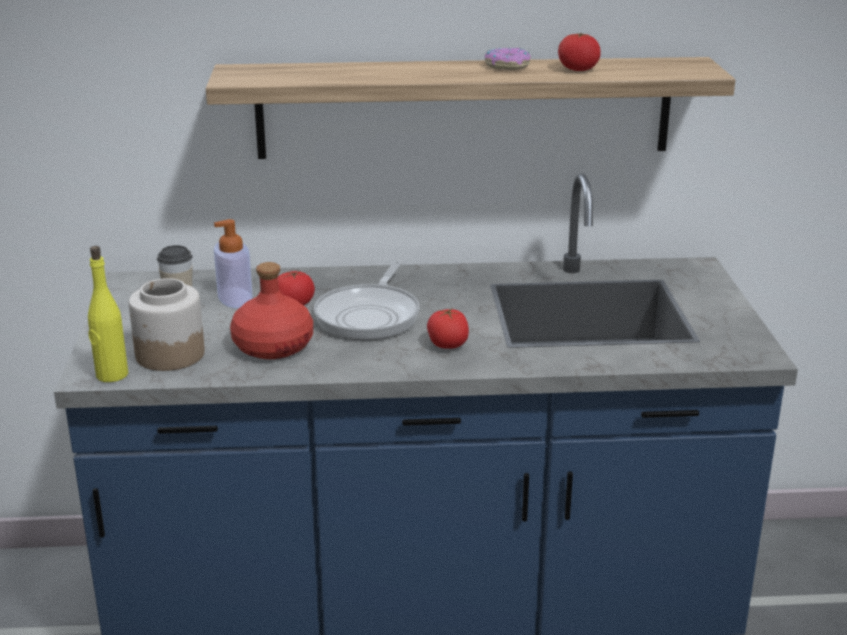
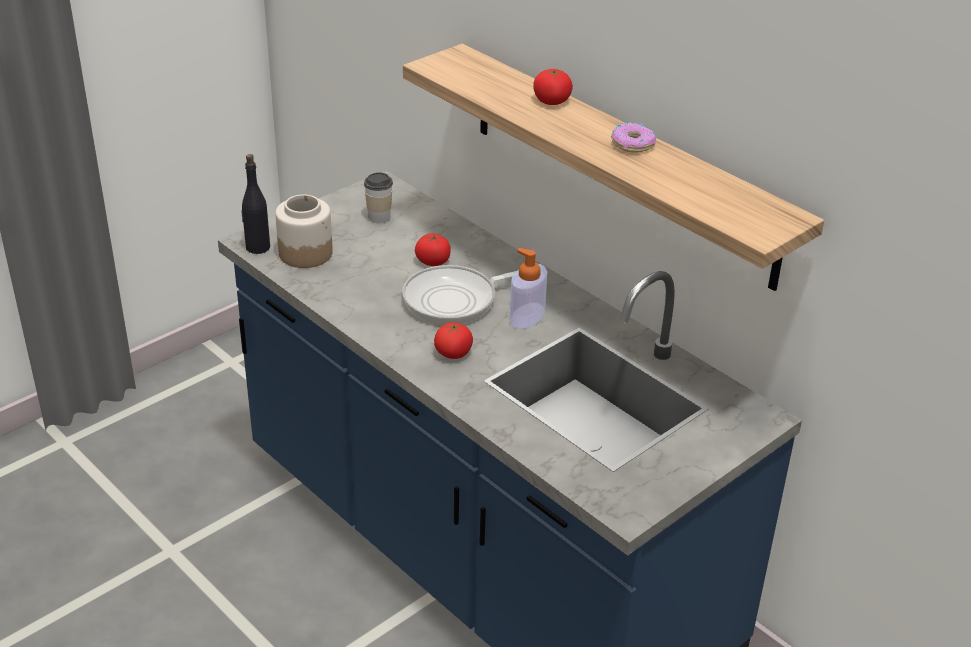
camera: 50 degrees right, 10 degrees up
(111, 375) = (257, 247): yellow bottle -> black bottle
(235, 298) = (411, 235): soap dispenser -> soap dispenser (527, 316)
(272, 346) = (363, 284): red bottle -> none
(578, 69) = (672, 175): tomato -> tomato (551, 101)

